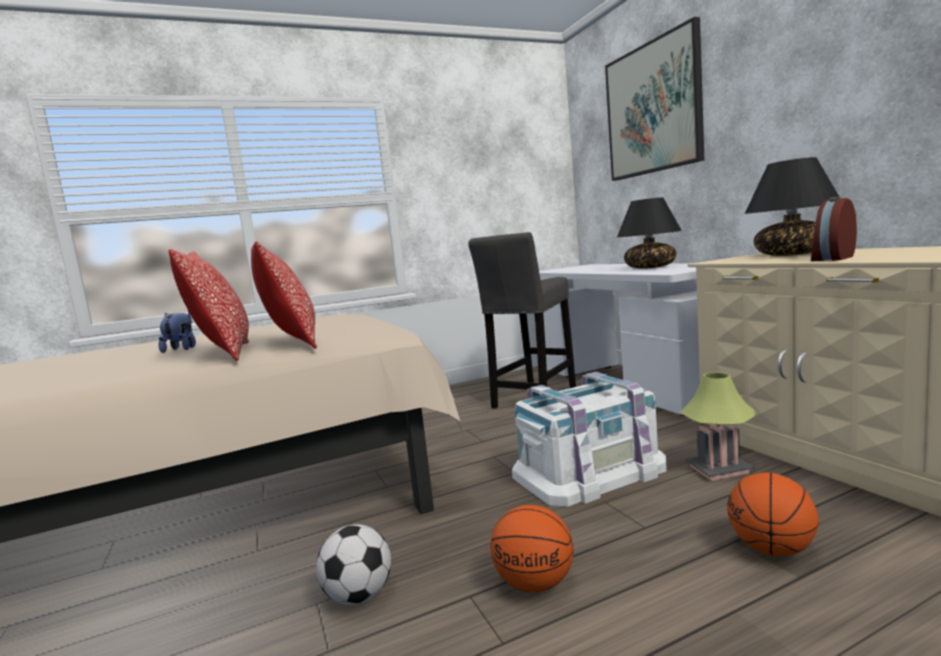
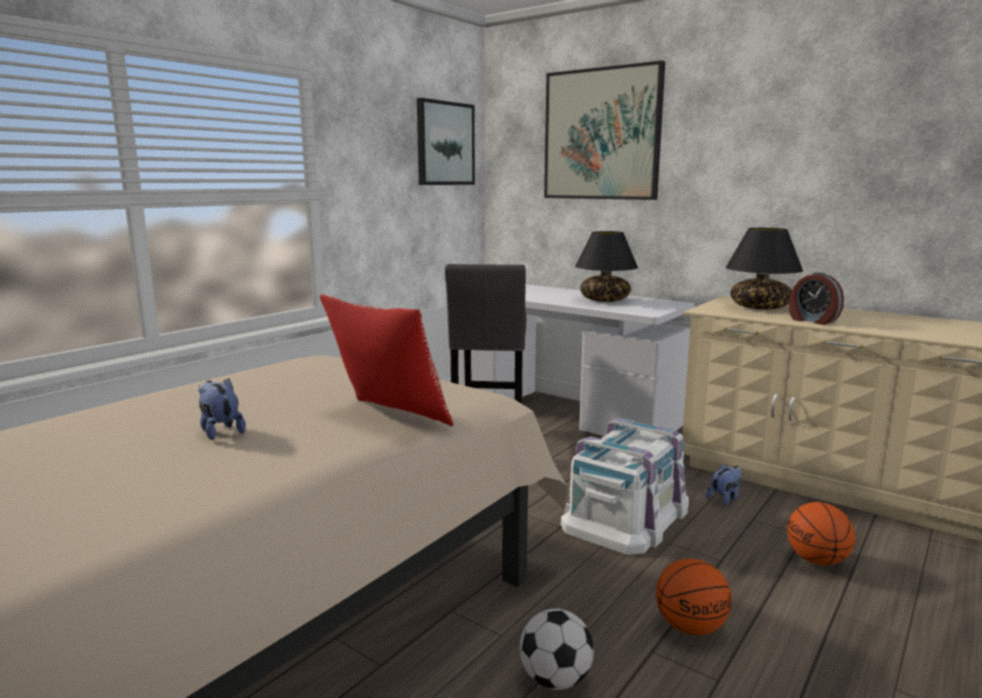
camera: 30 degrees left, 5 degrees up
(224, 354) = (328, 438): pillow -> none
(524, 147) = (445, 144): none -> picture
(719, 469) = (724, 498): table lamp -> plush toy
(832, 258) = (812, 321): alarm clock -> alarm clock turned 60 degrees counterclockwise

